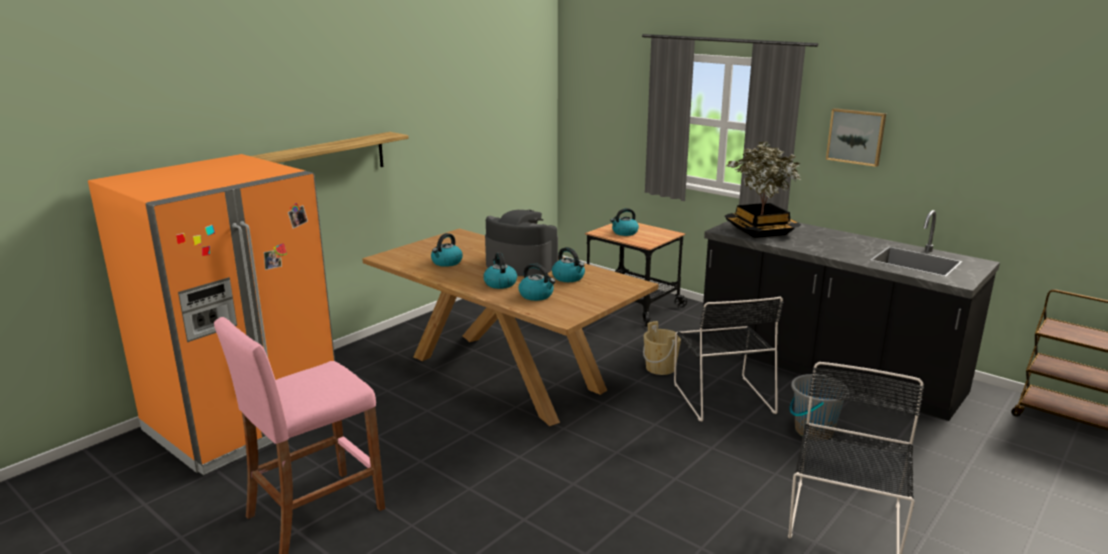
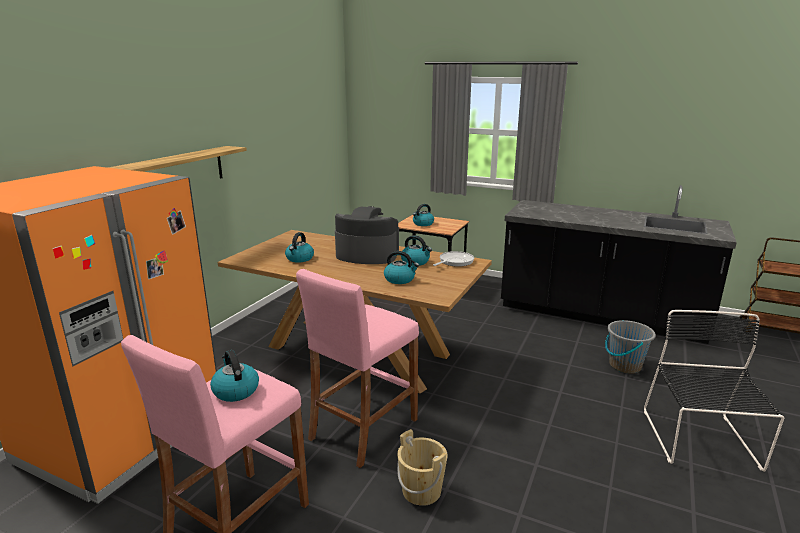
camera: 15 degrees left, 0 degrees up
(470, 451) = (363, 429): none -> pink stool
(500, 283) = (360, 272): kettle -> kettle (235, 390)
(613, 282) = (454, 262): none -> frying pan
(660, 368) = (480, 330): beige bucket -> beige bucket (421, 490)
(722, 396) = (540, 347): black chair -> none
(760, 231) = (545, 212): potted plant -> none
(856, 136) = (607, 134): picture -> none

